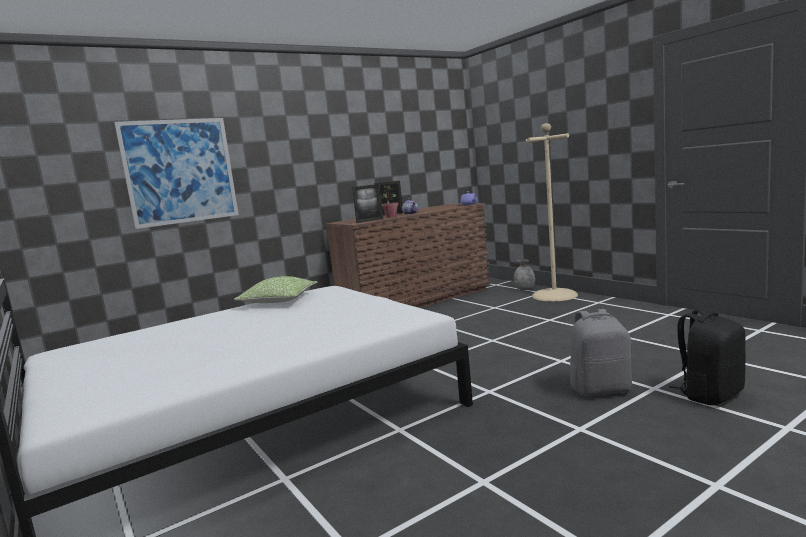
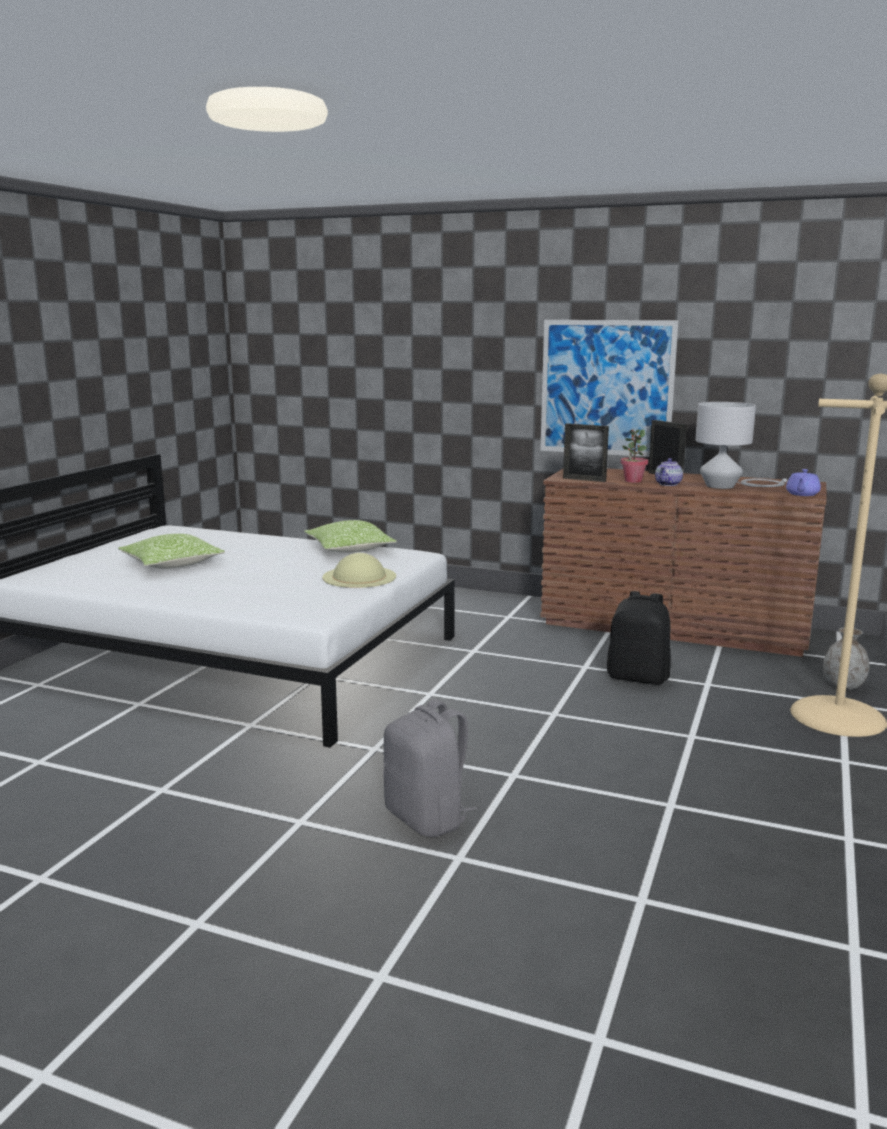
camera: 55 degrees right, 5 degrees up
(180, 171) = (394, 365): picture -> picture (606, 388)
(184, 352) = (172, 564): none -> pillow
(352, 301) = (359, 576): none -> beige hat
(433, 209) = (736, 485): none -> grey table lamp
(710, 394) = (465, 905): black backpack -> black backpack (638, 677)

